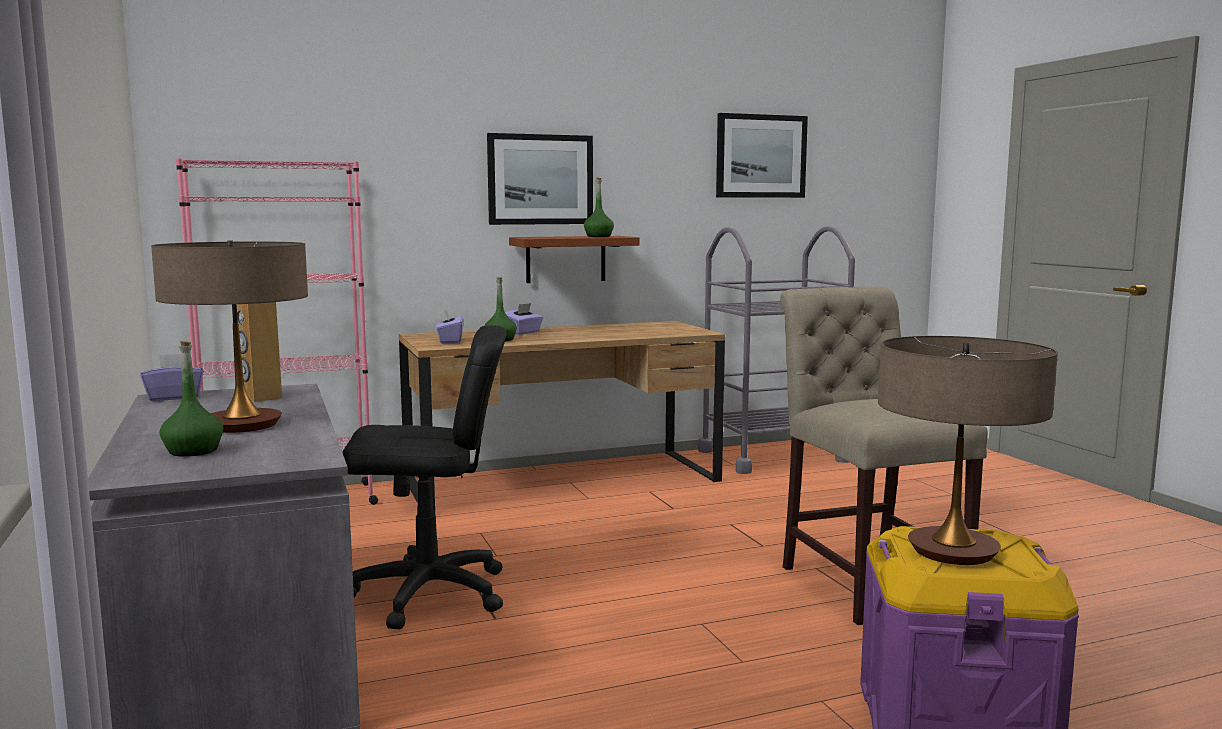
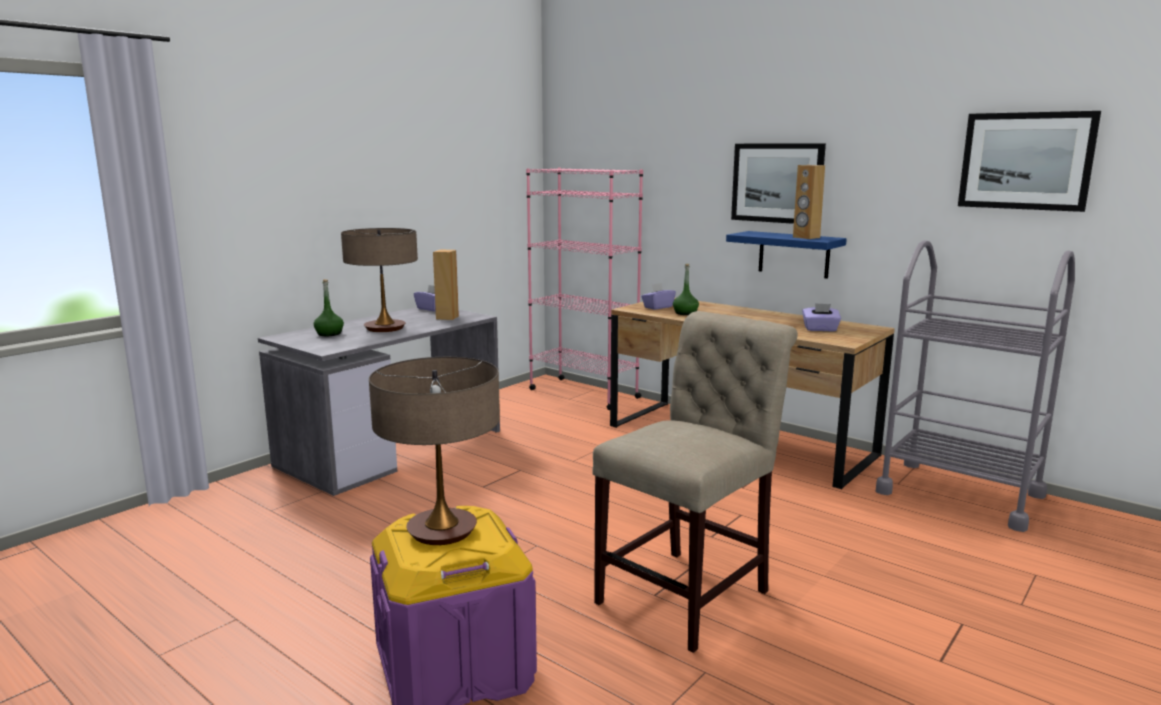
camera: 60 degrees right, 5 degrees up
(429, 594) = (497, 462): black office chair -> none
(522, 332) = (727, 311): purple tissue box -> purple tissue box (820, 329)
(566, 259) = (794, 254): brown shelf -> blue shelf
(598, 236) = (806, 237): green bottle -> brown speaker

